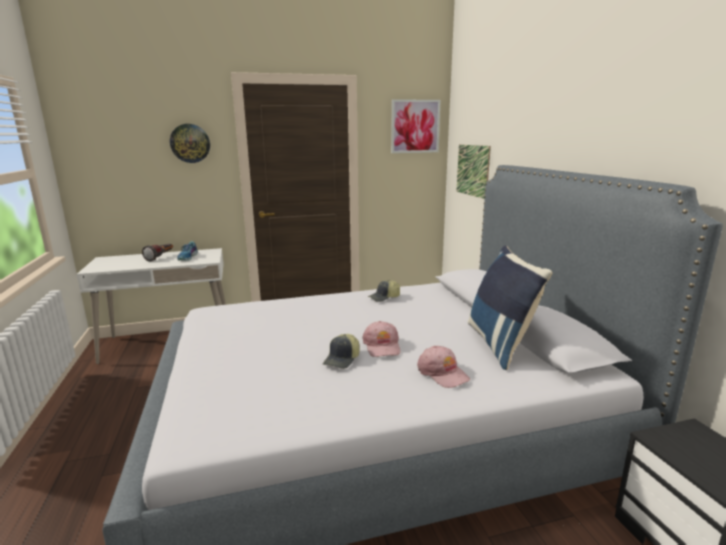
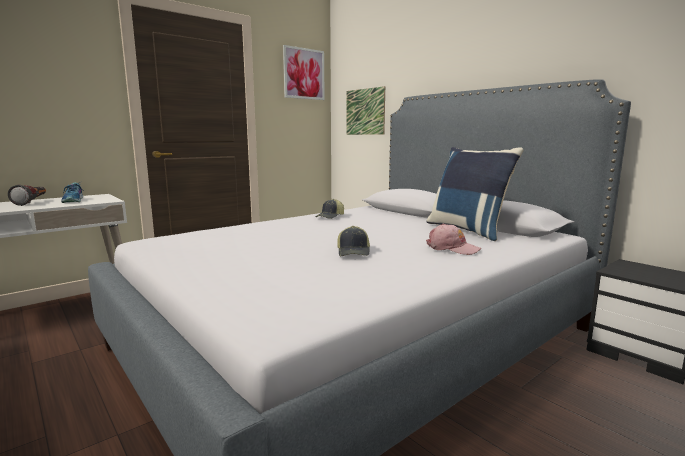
camera: 25 degrees left, 5 degrees down
(190, 143) = (65, 65): wall clock -> none
(382, 346) = (377, 241): pink cap -> none

